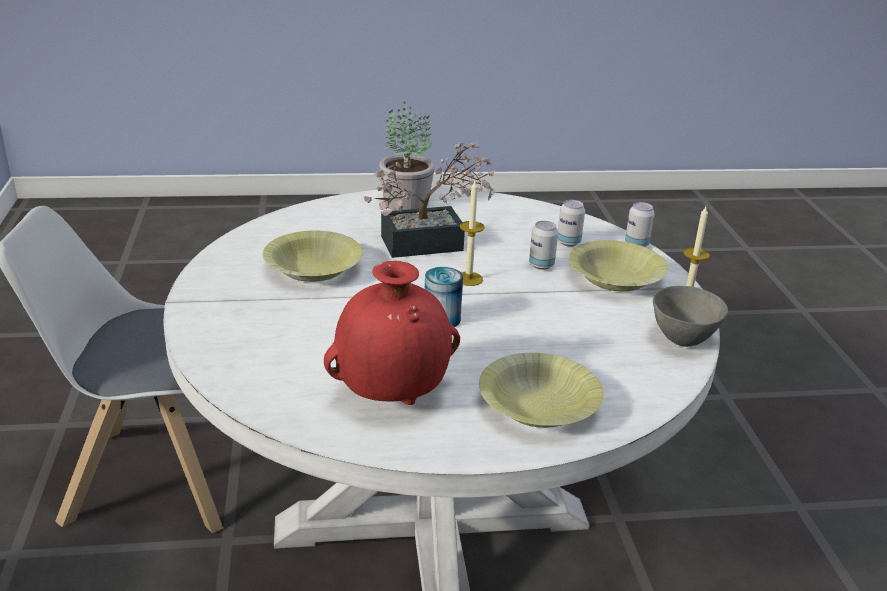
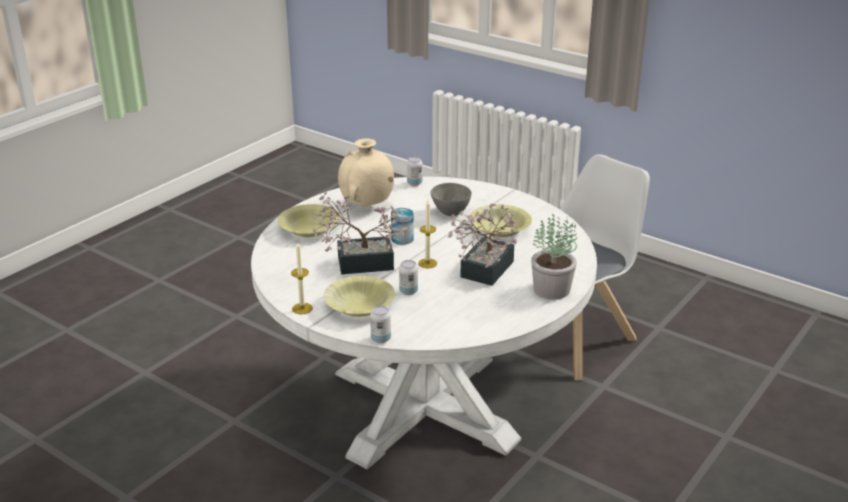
camera: 135 degrees right, 0 degrees up
(393, 395) = (367, 206): red vase -> beige vase
(548, 320) = (358, 263): none -> potted plant
(568, 242) = (419, 316): can -> can (414, 183)
(683, 340) = (283, 288): grey bowl -> grey bowl (450, 212)

